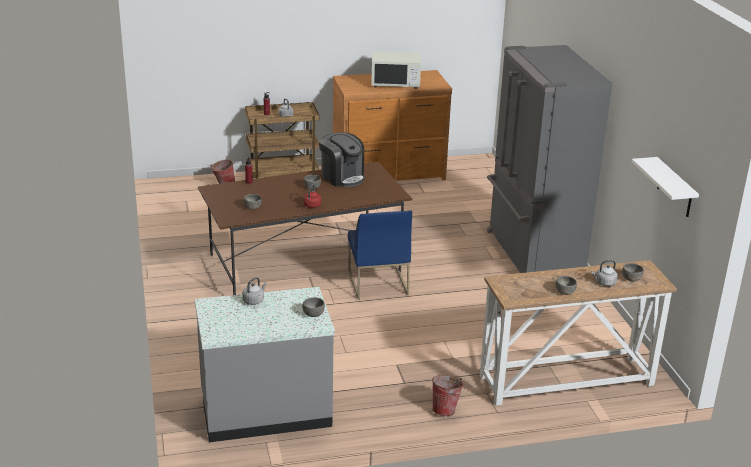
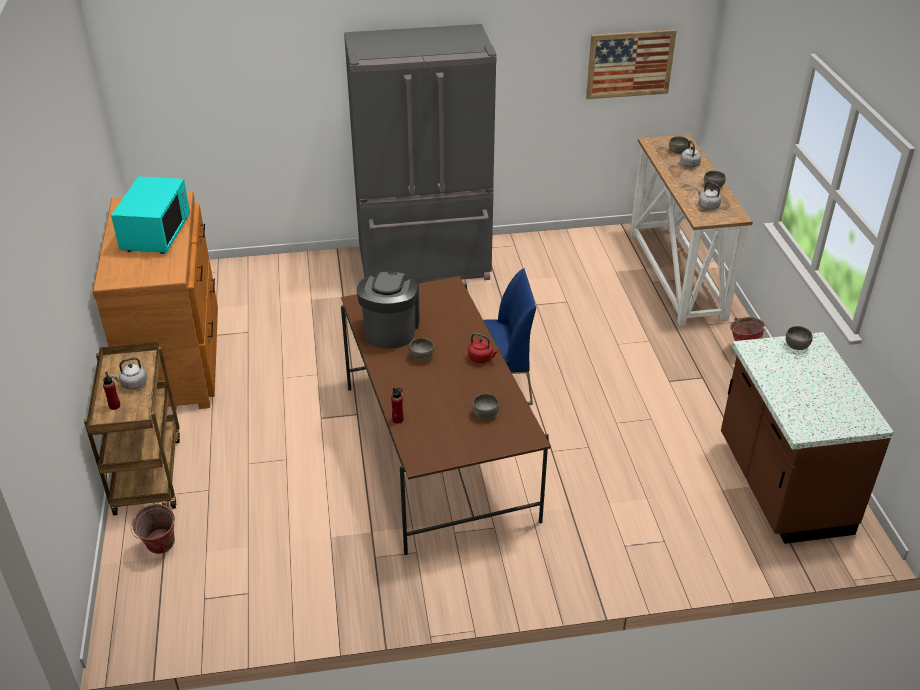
camera: 85 degrees left, 10 degrees up
(254, 300) = (782, 391): grey kettle -> grey kettle (707, 206)
(265, 410) = (781, 486): grey counter -> brown counter
(342, 177) = (390, 329): coffee machine -> coffee machine turned 45 degrees counterclockwise
(395, 83) = (156, 234): white microwave -> turquoise microwave
(675, 188) = (630, 64): white shelf -> picture

